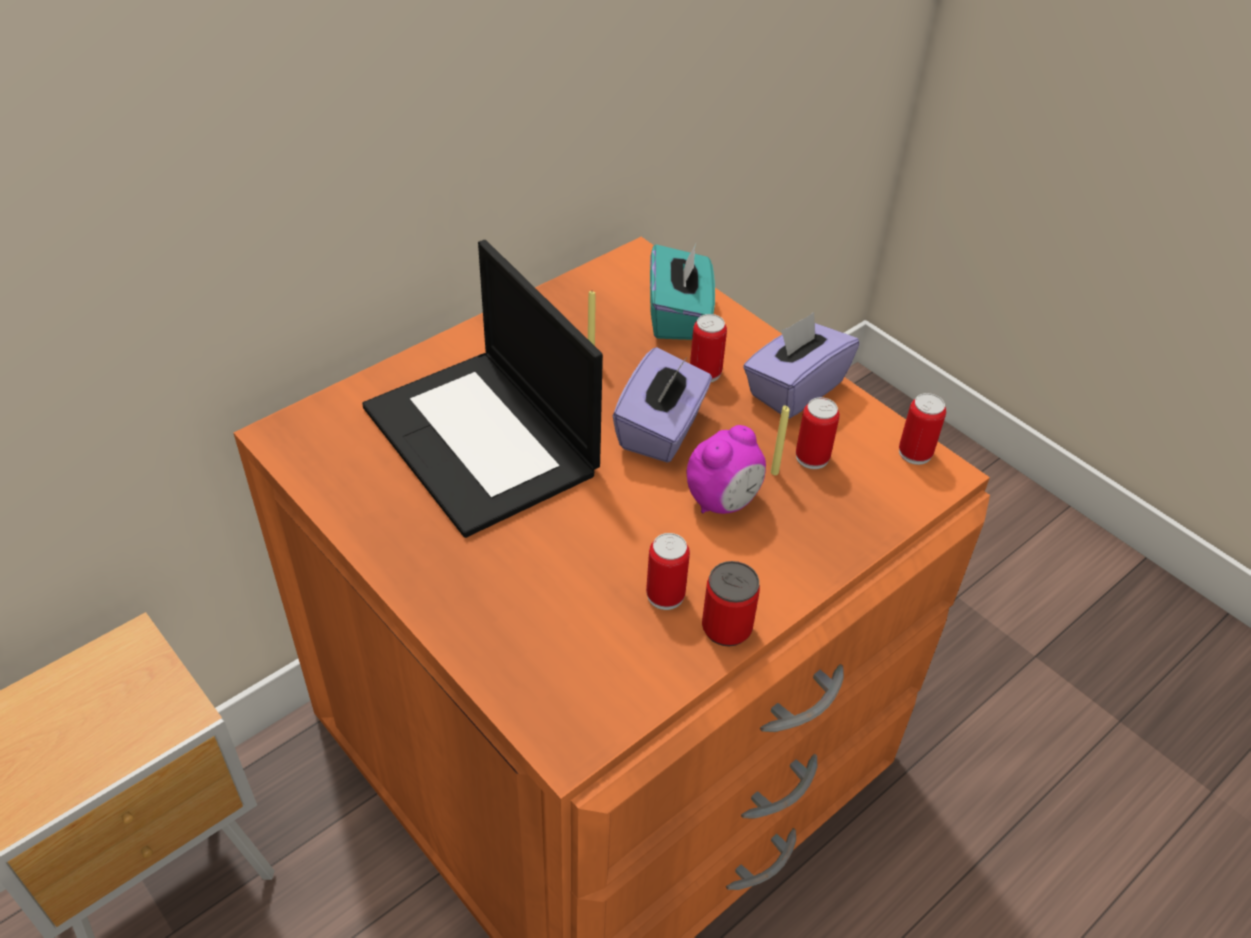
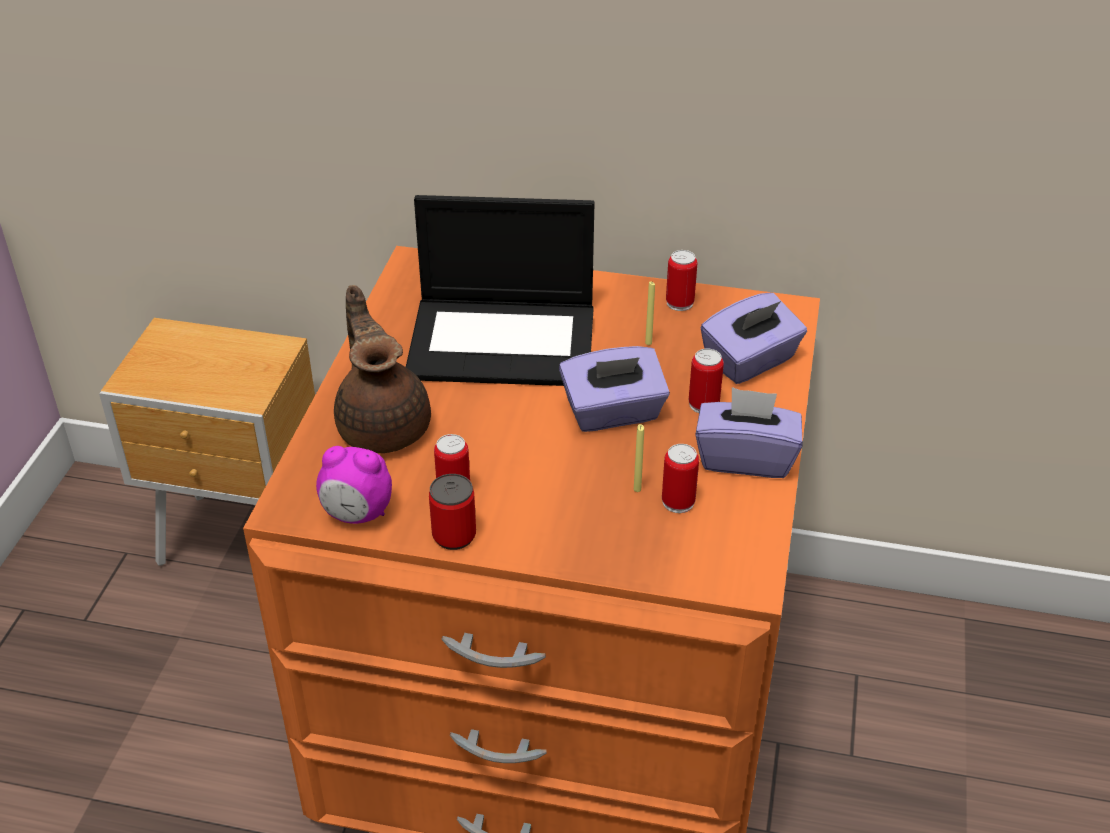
camera: 55 degrees right, 5 degrees down
(483, 441) = (504, 341): laptop -> laptop turned 105 degrees counterclockwise
(514, 595) = (384, 425): none -> brown teapot
(679, 316) = (750, 361): turquoise tissue box -> purple tissue box
(723, 501) = (576, 477): alarm clock -> alarm clock (357, 514)
(915, 453) = (755, 557): can -> can (679, 303)

